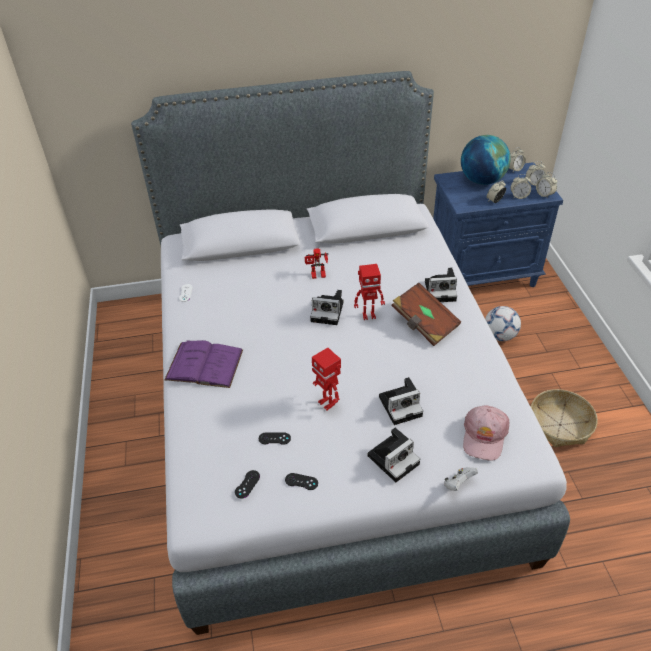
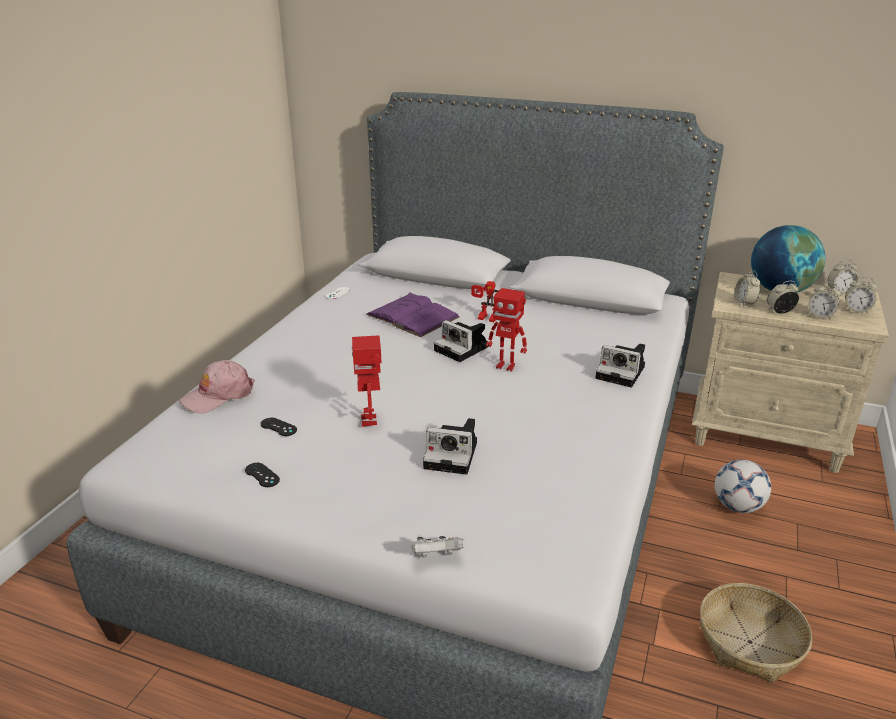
camera: 30 degrees right, 15 degrees down
(204, 364) = (287, 348): purple book -> purple book (412, 316)
(247, 484) = (206, 453): black game controller -> none
(394, 458) = (387, 498): camera -> none
(424, 323) = (566, 394): brown book -> none
(483, 273) = (767, 435): blue nightstand -> beige nightstand
(484, 436) = (526, 524): pink cap -> pink cap (218, 395)
(544, 194) = (862, 323): alarm clock -> alarm clock (744, 303)

